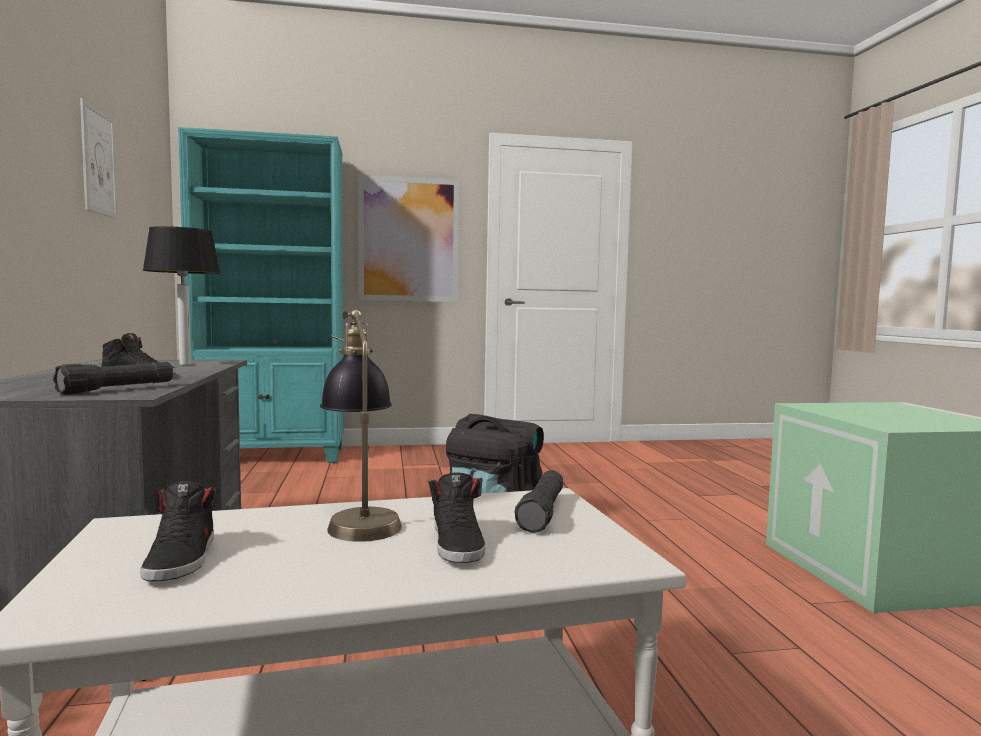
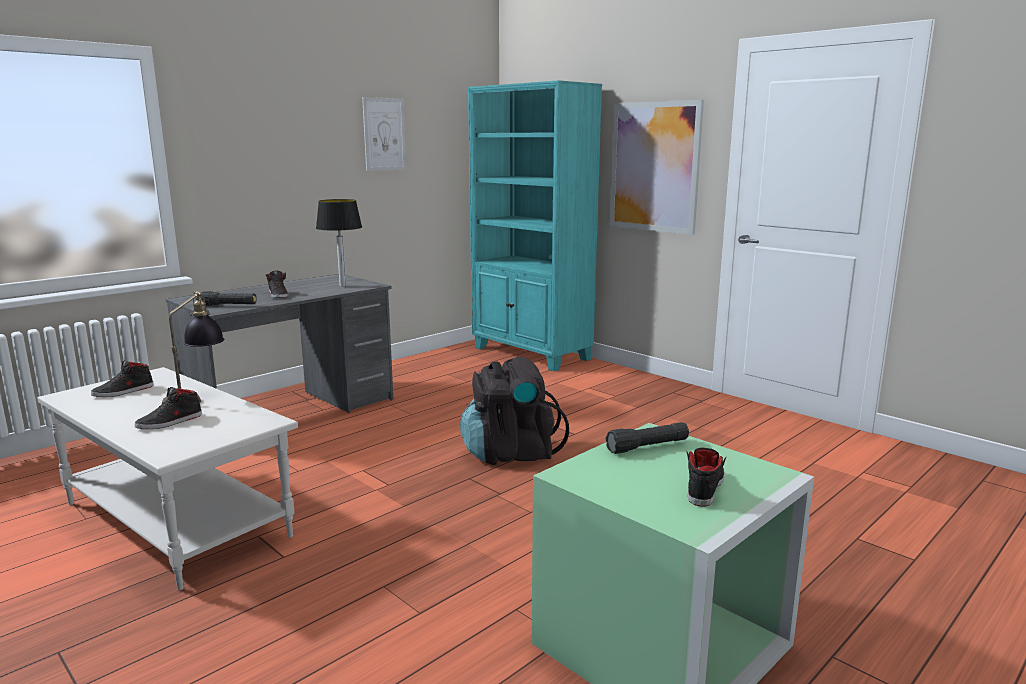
camera: 55 degrees right, 10 degrees up
(542, 513) = (234, 426): black flashlight -> black flashlight (647, 447)
(922, 414) = (704, 487): none -> black shoe

